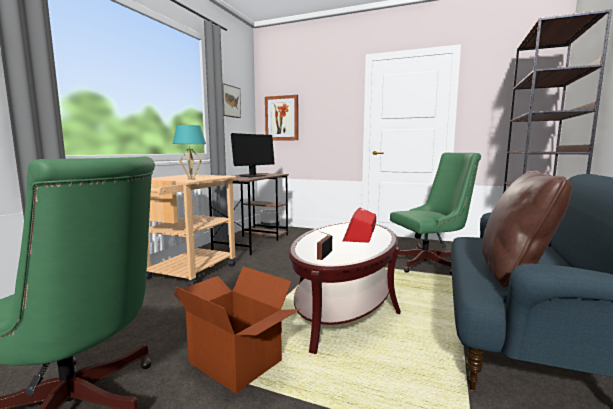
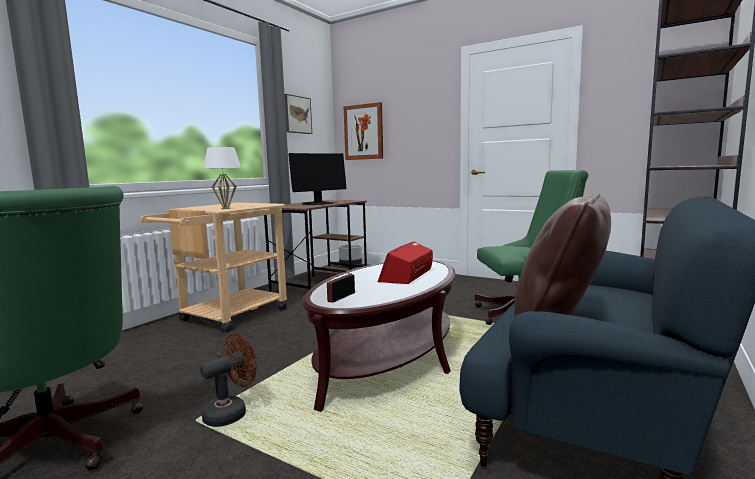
camera: 10 degrees right, 0 degrees up
(191, 179) = (225, 208): turquoise table lamp -> white table lamp
(236, 361) = (231, 412): cardboard box -> brown fan

